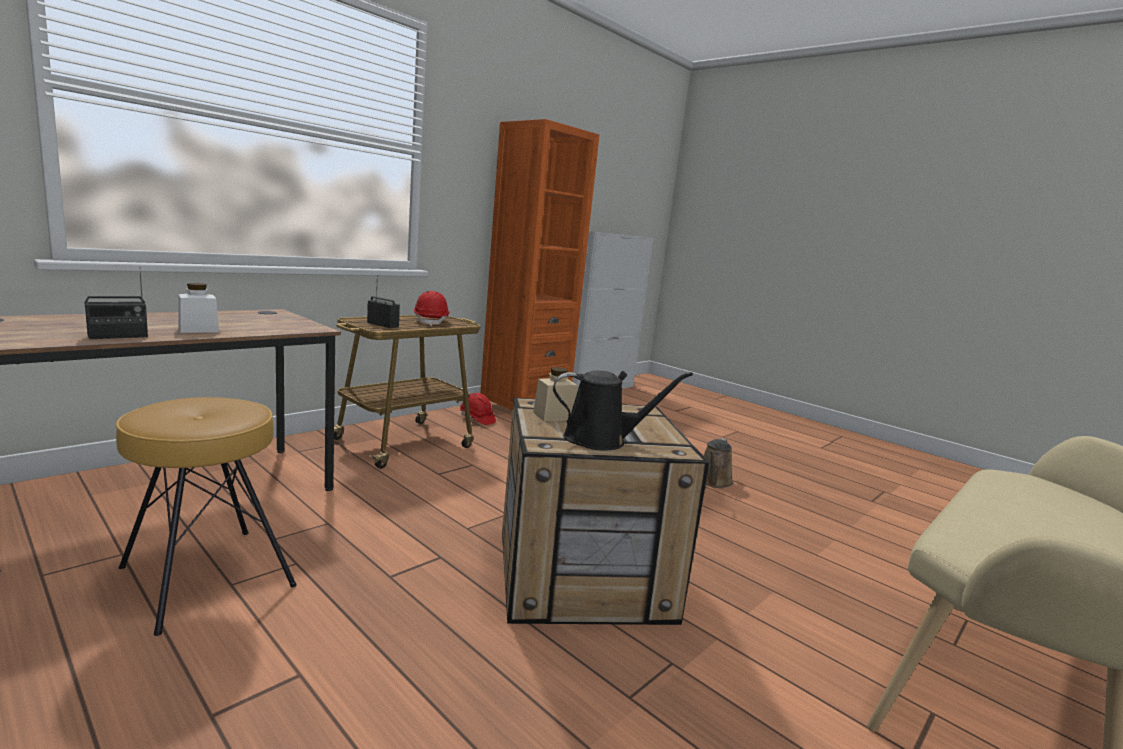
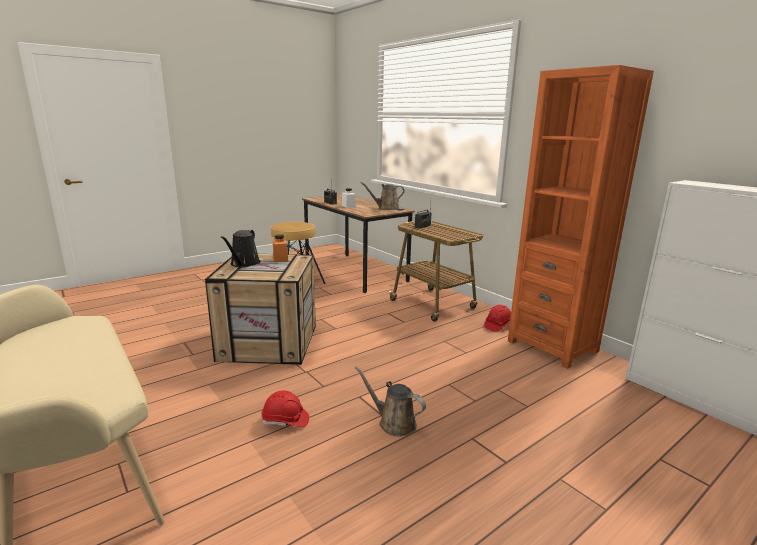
camera: 100 degrees right, 5 degrees up
(253, 316) = (386, 208): none -> brown watering can
(431, 321) = (450, 233): red hard hat -> red hard hat (285, 420)
(554, 416) = (280, 259): beige jar -> orange jar

